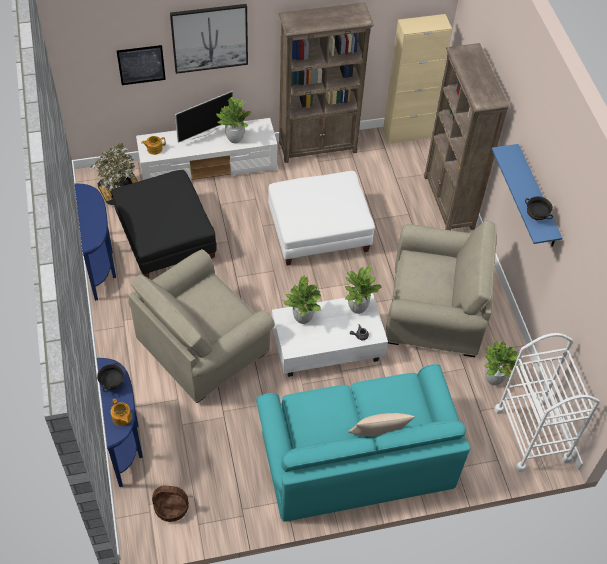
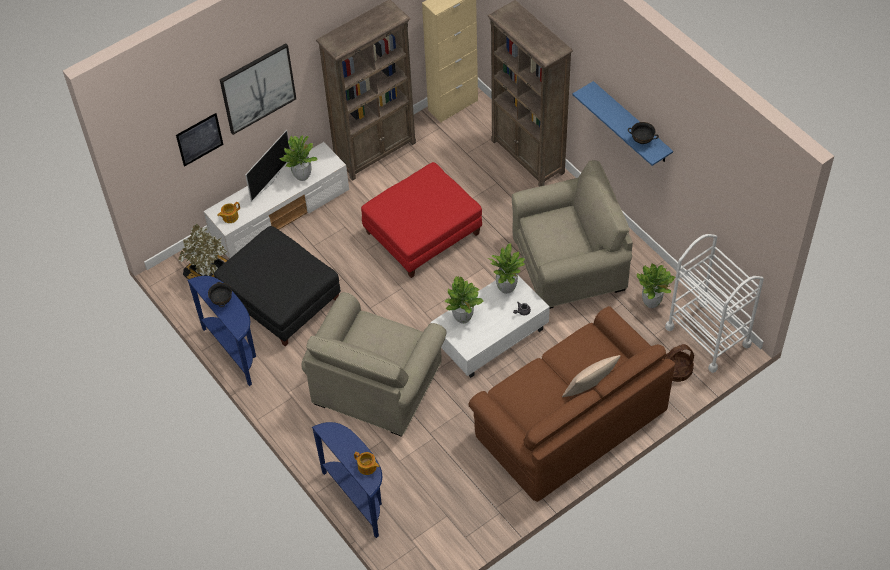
camera: 20 degrees left, 0 degrees up
(112, 383) = (340, 442): black bowl -> black bowl (221, 301)
(171, 507) = (433, 534): basket -> basket (676, 370)
(319, 230) = (422, 233): white ottoman -> red ottoman
(356, 457) = (569, 420): turquoise sofa -> brown sofa

